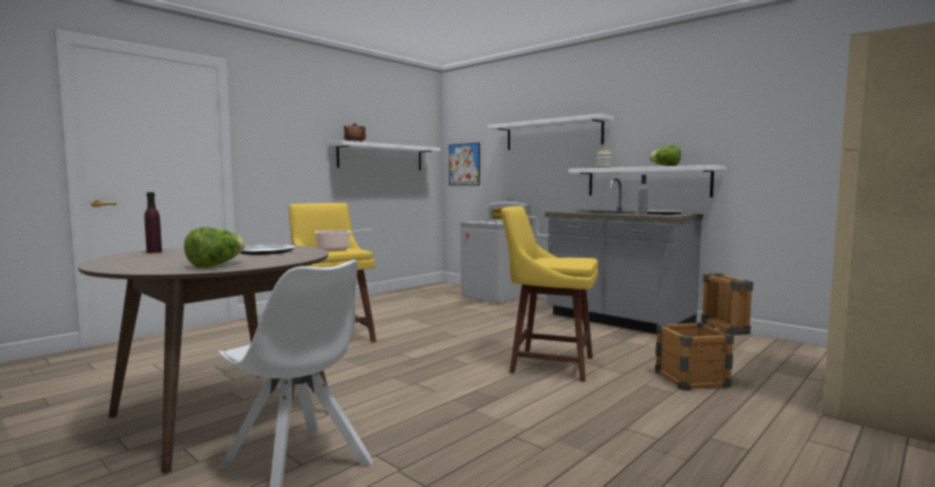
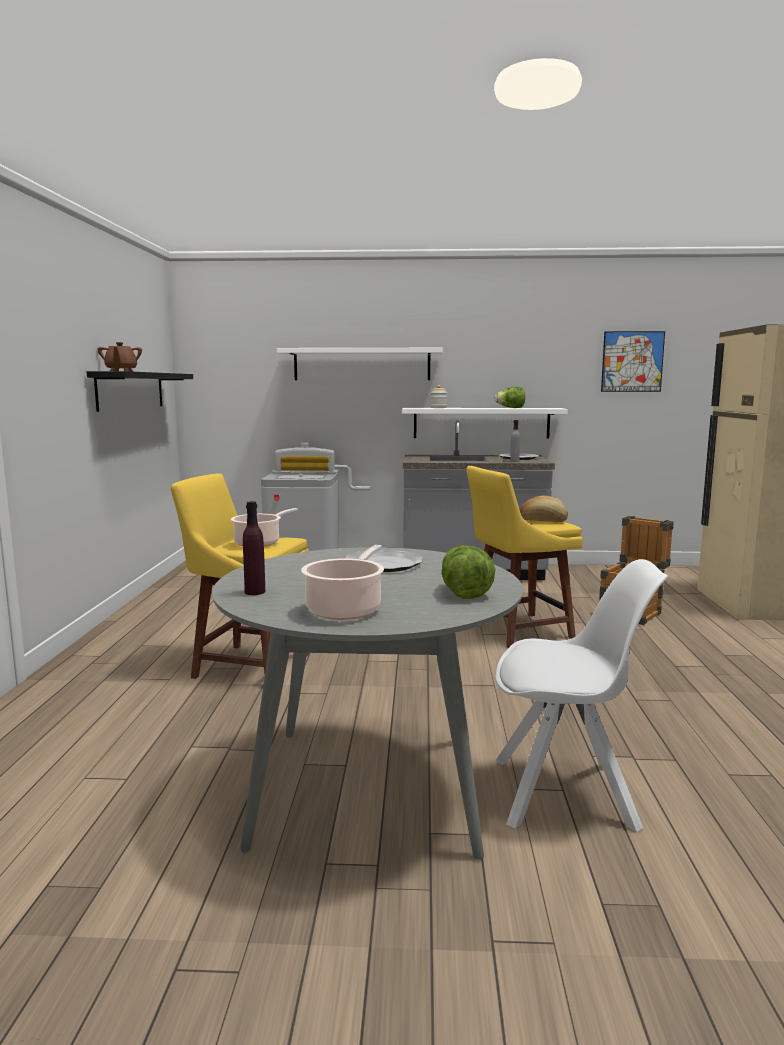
camera: 40 degrees left, 5 degrees up
(137, 261) = (346, 609): none -> cooking pot
(222, 414) = (369, 787): brown dining table -> grey dining table
(381, 157) = (131, 390): white shelf -> black shelf
(464, 164) = (219, 397): picture -> picture (632, 361)
(572, 260) = (543, 521): none -> bread

